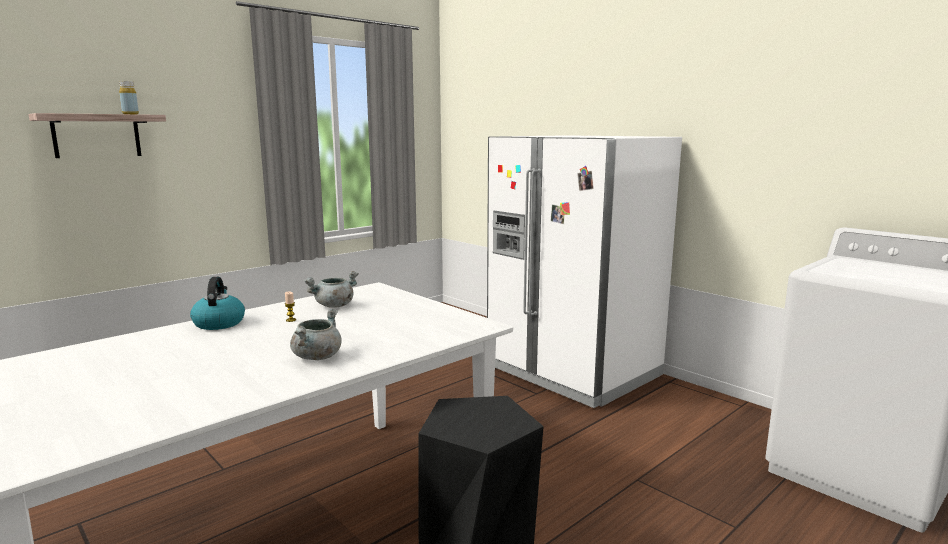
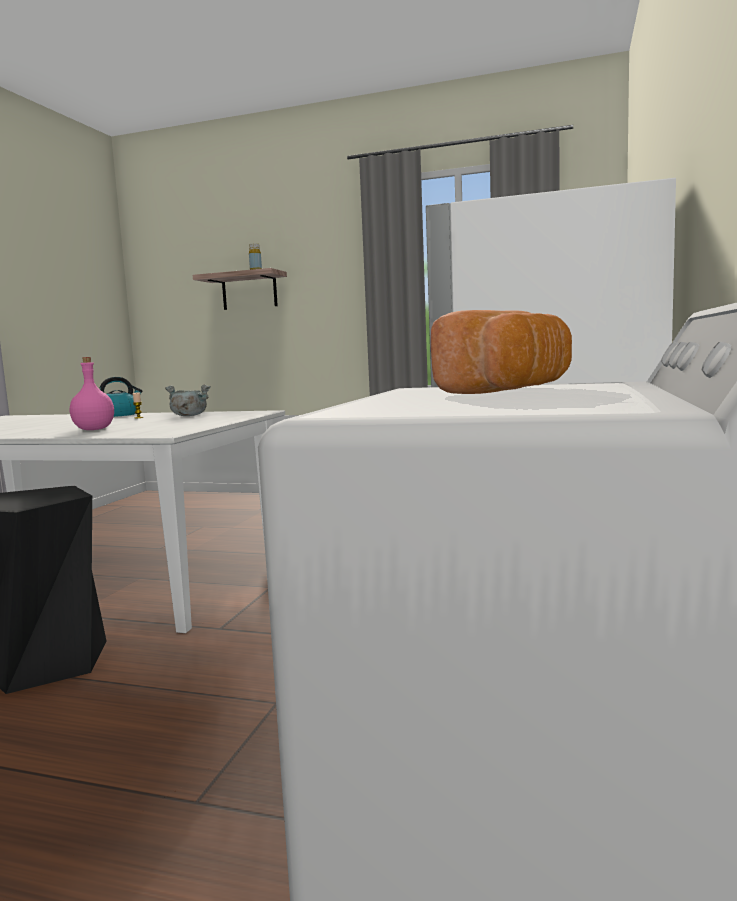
camera: 60 degrees right, 5 degrees down
(317, 356) = (49, 429): grey cooking pot -> none
(376, 341) = (93, 429): none -> pink bottle
(863, 268) = (510, 390): none -> bread

